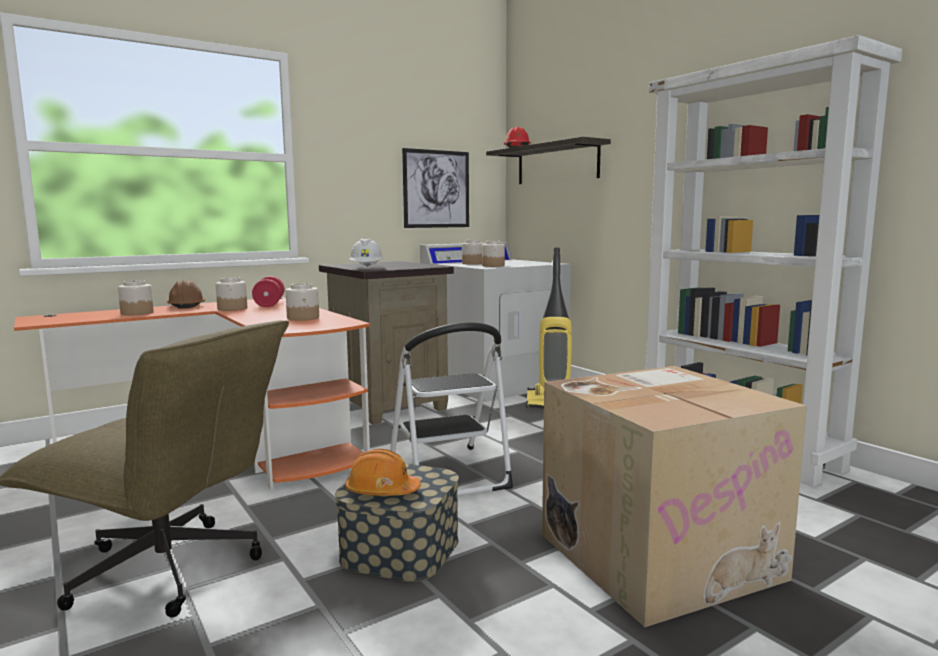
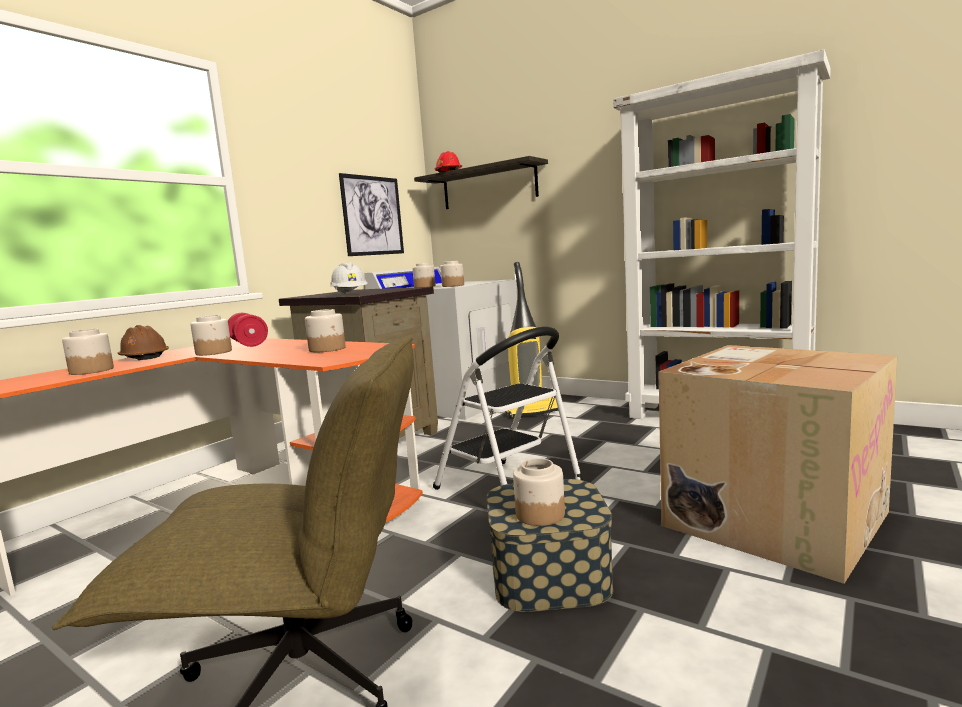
camera: 20 degrees left, 0 degrees up
(381, 491) = (539, 514): orange hard hat -> jar

